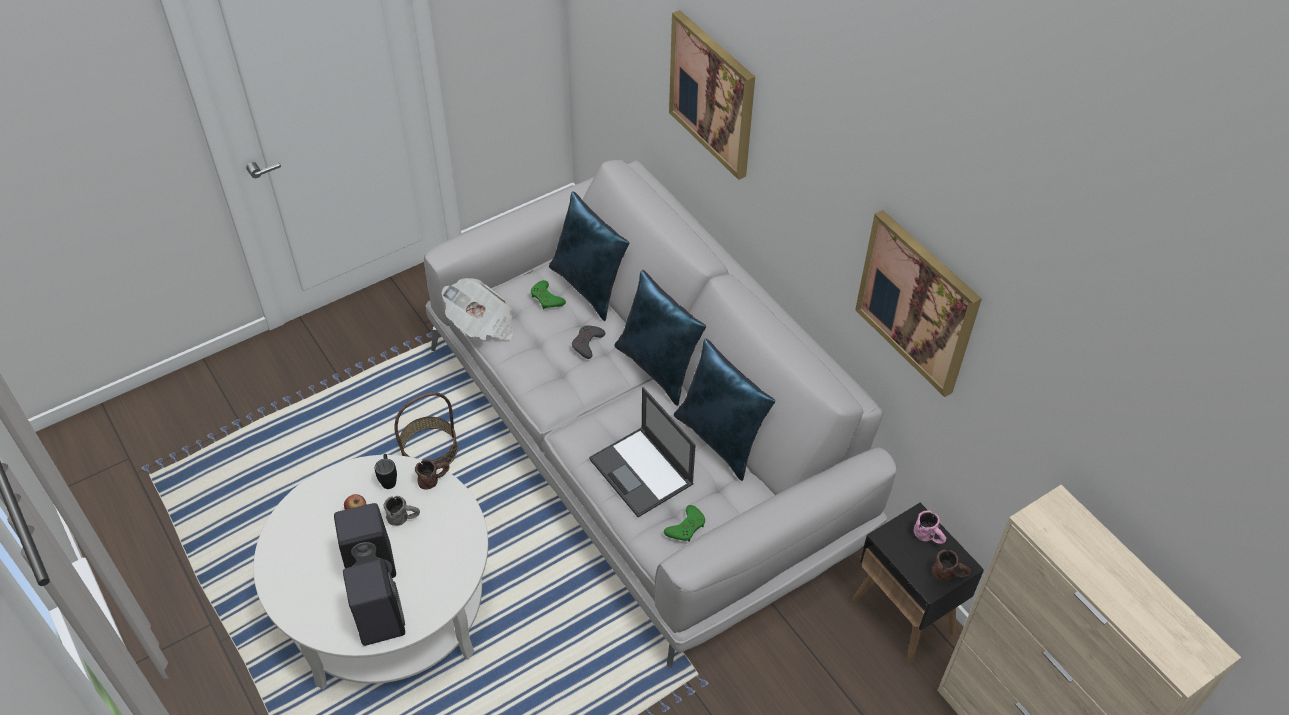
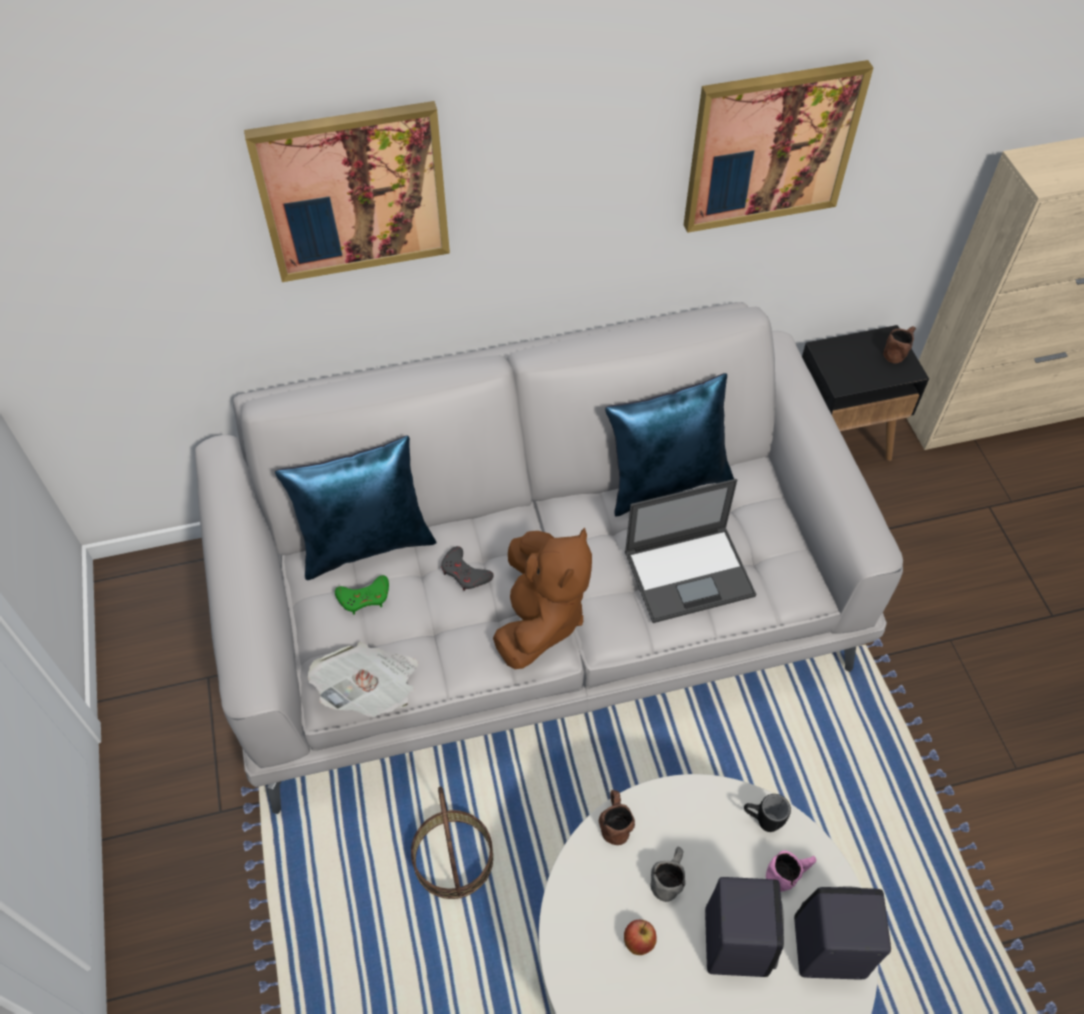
camera: 70 degrees left, 5 degrees up
(388, 479) = (594, 884): black mug -> black mug (761, 821)
(569, 396) = (540, 618): none -> brown plush toy
(659, 367) = (534, 510): blue pillow -> none
(686, 527) = (782, 552): green game controller -> none
(929, 537) = (851, 350): pink mug -> pink mug (788, 874)

